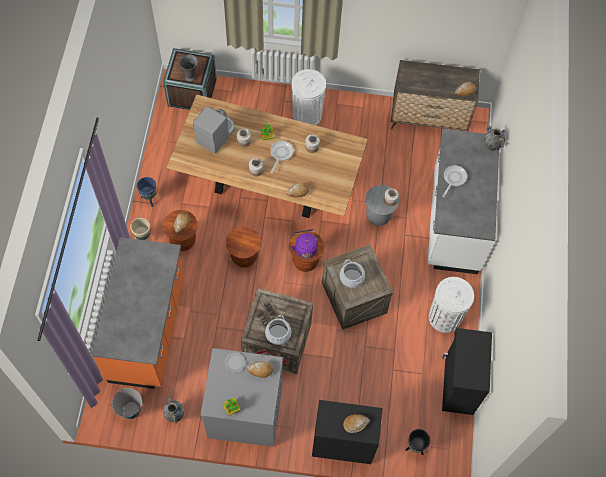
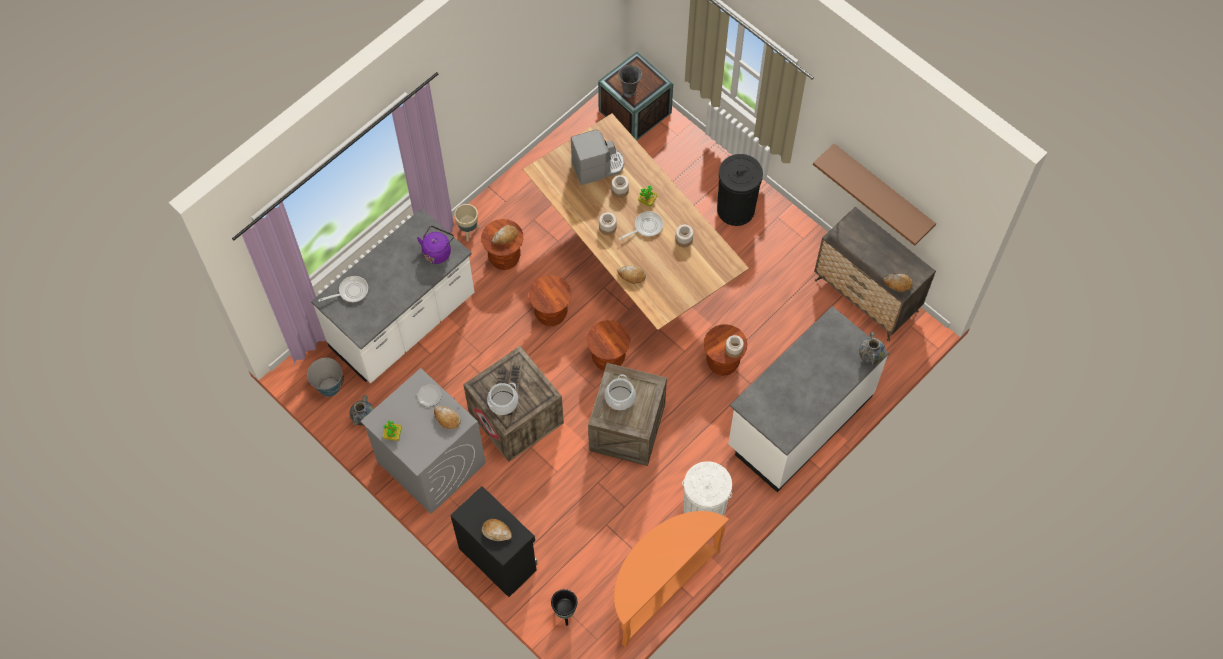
camera: 40 degrees right, 0 degrees up
(148, 330) = (403, 323): orange counter -> white counter
(149, 199) = (505, 195): blue planter -> none
(305, 248) = (605, 340): purple kettle -> purple kettle (437, 251)
(307, 115) = (736, 209): white trash can -> black trash can
(378, 216) = (722, 362): grey stool -> brown stool
(422, 33) = (882, 190): none -> brown shelf
(453, 179) = (798, 365): frying pan -> frying pan (351, 291)
(458, 385) = (659, 586): black cabinet -> orange console table

